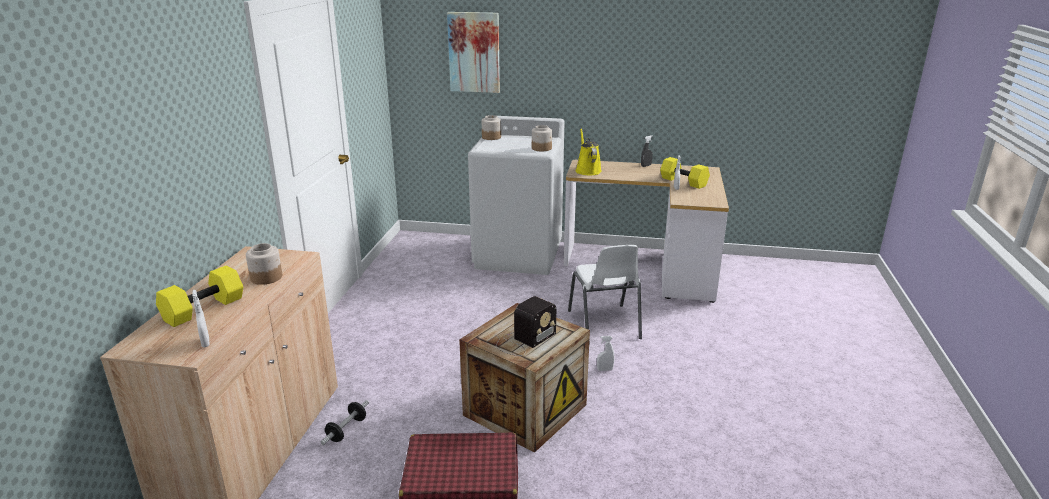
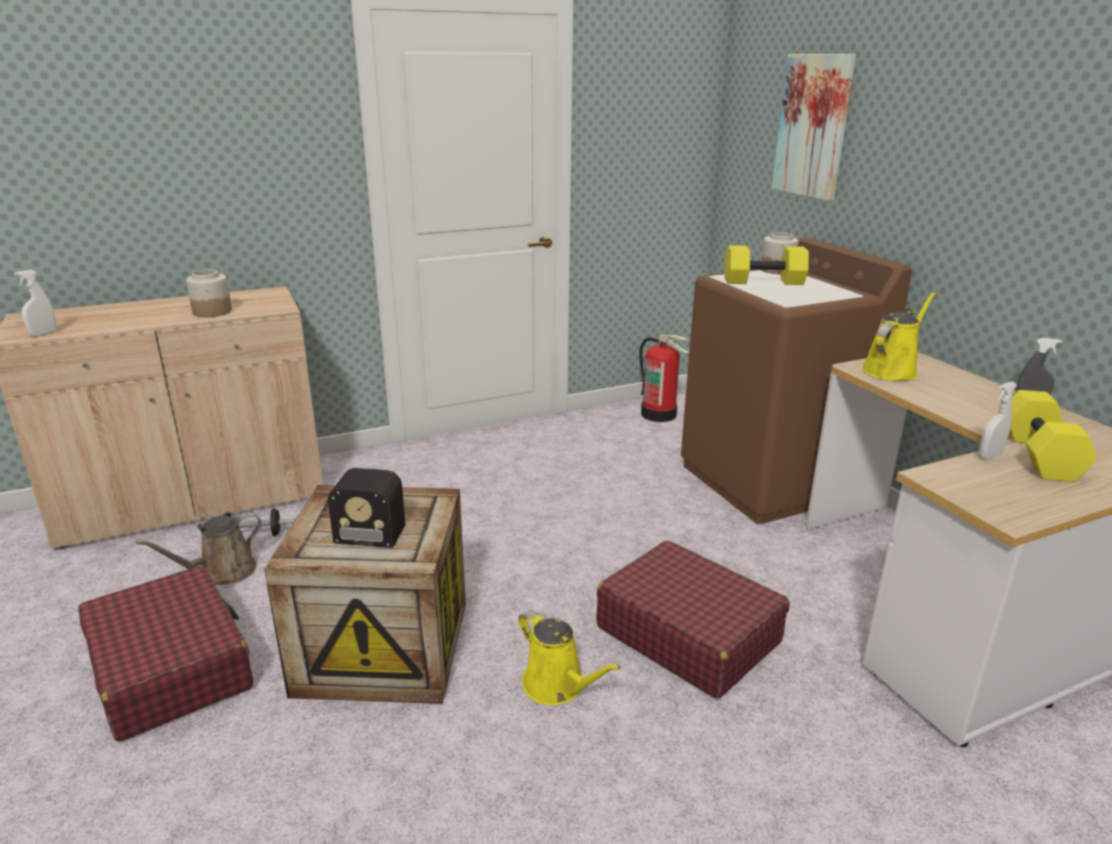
camera: 55 degrees right, 0 degrees up
(203, 310) = (118, 314): yellow dumbbell -> yellow dumbbell (763, 282)
(378, 452) = (222, 573): none -> brown watering can
(412, 251) = (659, 414): none -> fire extinguisher
(518, 255) = (771, 480): white washing machine -> brown washing machine
(542, 148) = (802, 300): jar -> none
(604, 325) = (687, 634): white chair -> red suitcase
(605, 369) = (558, 686): white spray bottle -> yellow watering can

